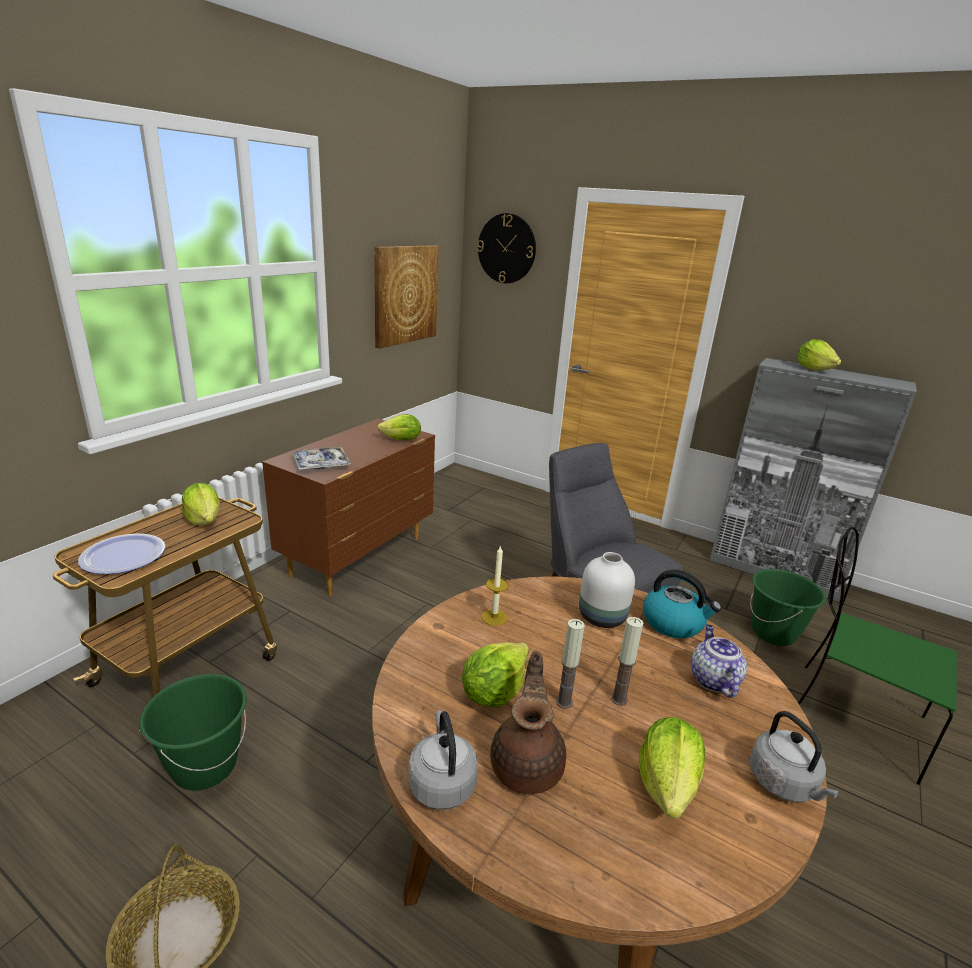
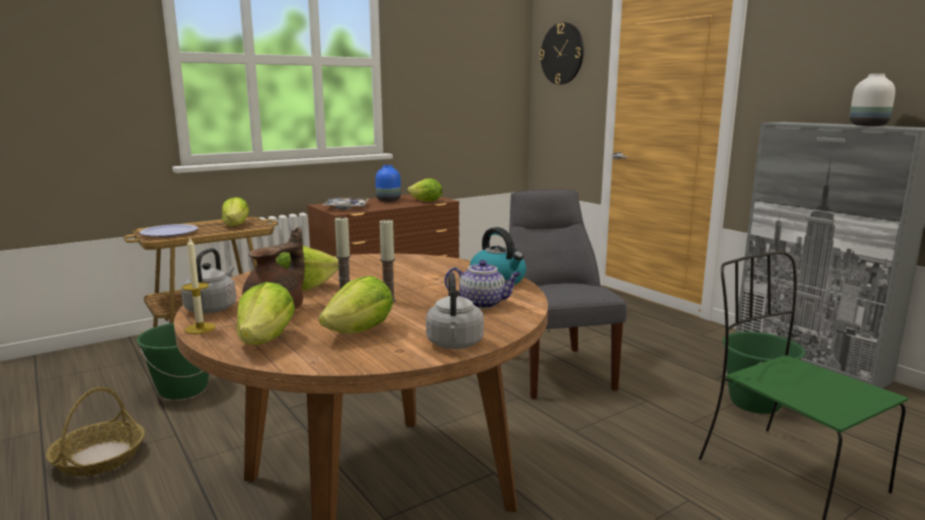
camera: 25 degrees right, 10 degrees down
(354, 442) = (387, 200): none -> blue vase
(405, 295) = (464, 94): picture -> none
(494, 617) = (356, 264): candle -> candle (200, 328)
(601, 616) = (440, 272): white vase -> white vase (867, 125)
(712, 679) = (483, 303): teapot -> teapot turned 75 degrees clockwise
(814, 369) = (822, 123): lettuce -> lettuce (266, 340)

